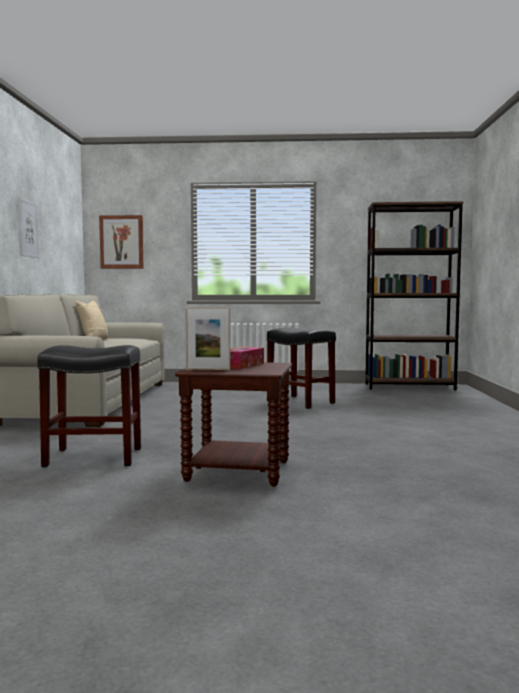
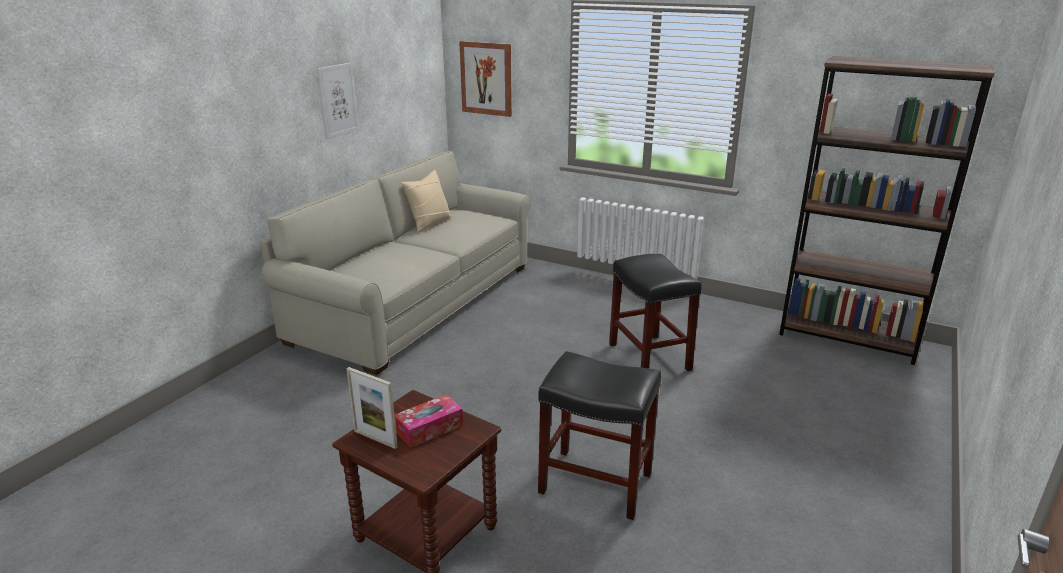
camera: 25 degrees right, 20 degrees up
(92, 457) = (318, 451): black stool -> black stool (594, 483)

